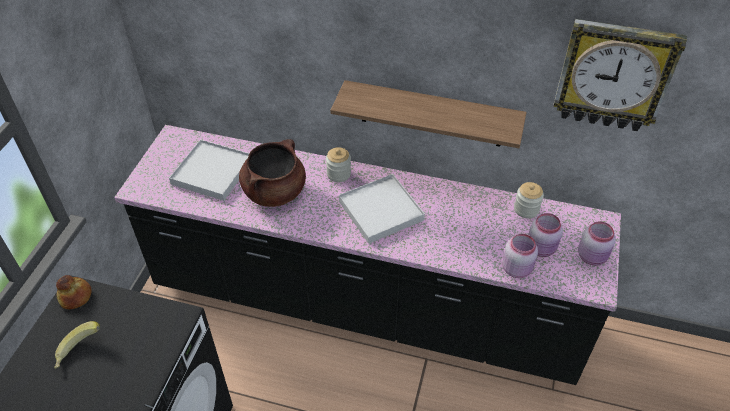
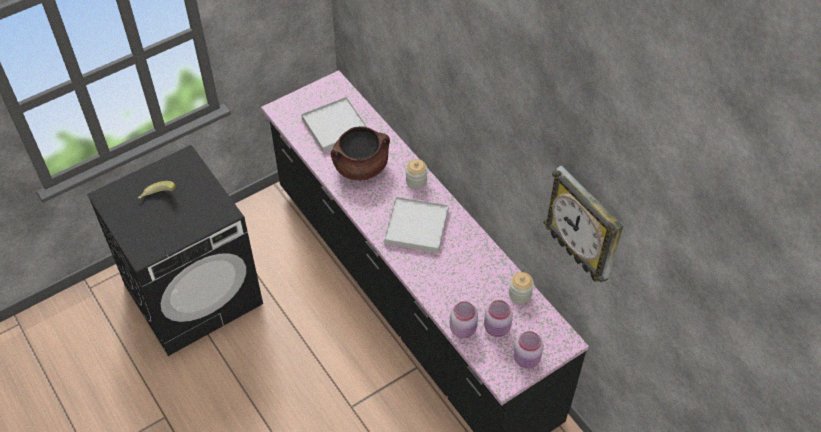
camera: 40 degrees right, 5 degrees up
(76, 296) = (184, 161): bread -> none
(431, 114) = (484, 176): shelf -> none

